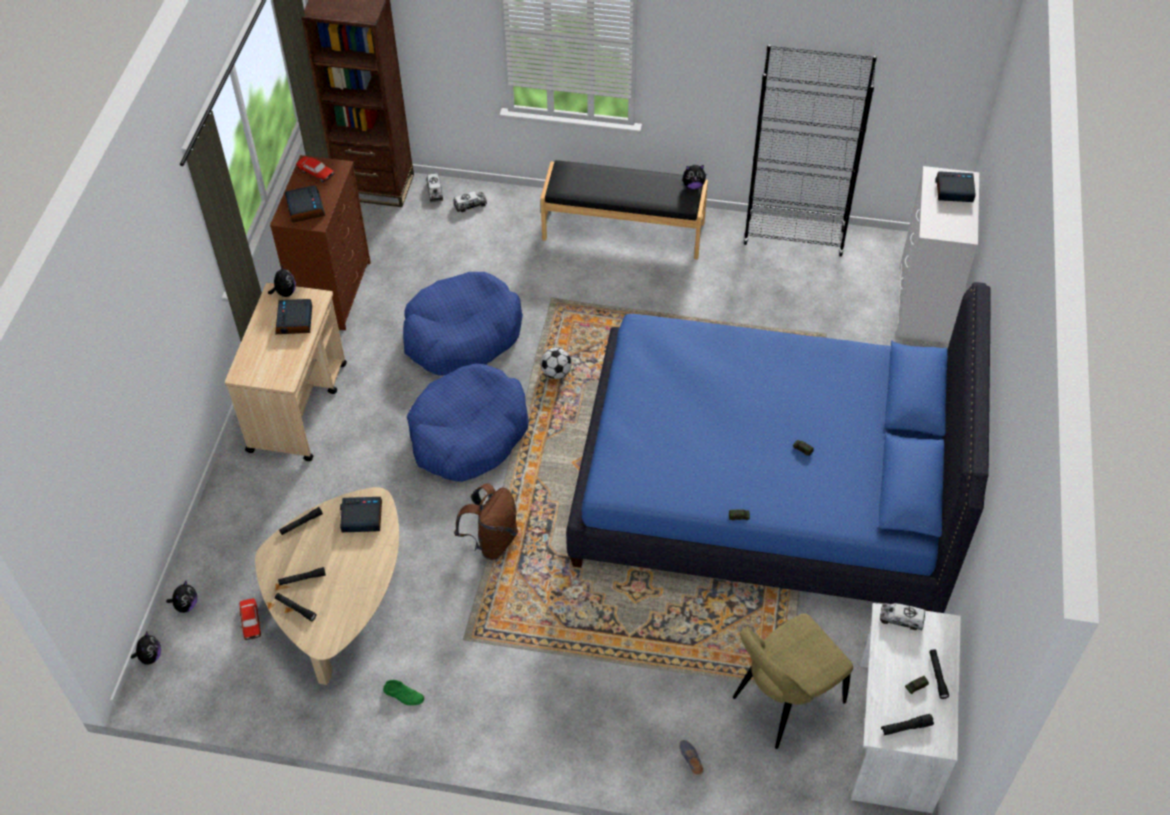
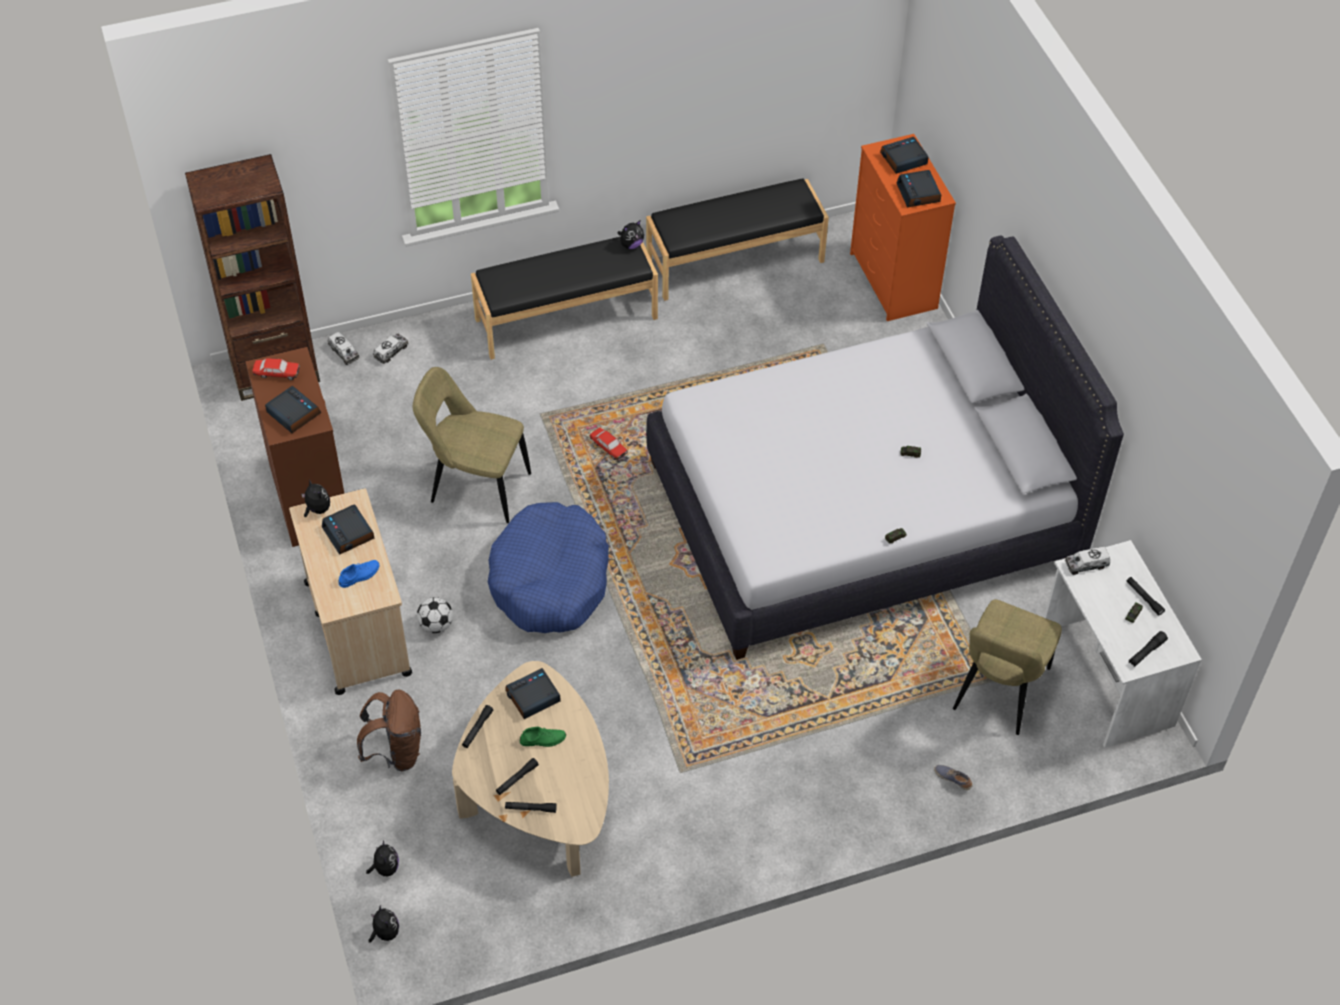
camera: 30 degrees left, 0 degrees up
(251, 622) = (463, 853): toy car -> toy car (608, 447)
(278, 357) = (359, 575): none -> blue shoe
(403, 695) = (659, 848): green shoe -> green shoe (543, 739)
(462, 335) = (476, 487): blue dog bed -> beige chair
(492, 541) = (644, 671): brown backpack -> brown backpack (396, 752)
(556, 373) = (595, 485): football -> football (436, 625)
(765, 488) = (861, 511): blue bed -> white bed
(794, 237) = (734, 261): black bookcase -> black bench
(923, 305) = (894, 281): white dresser -> orange dresser
(948, 224) = (919, 193): none -> alarm clock

